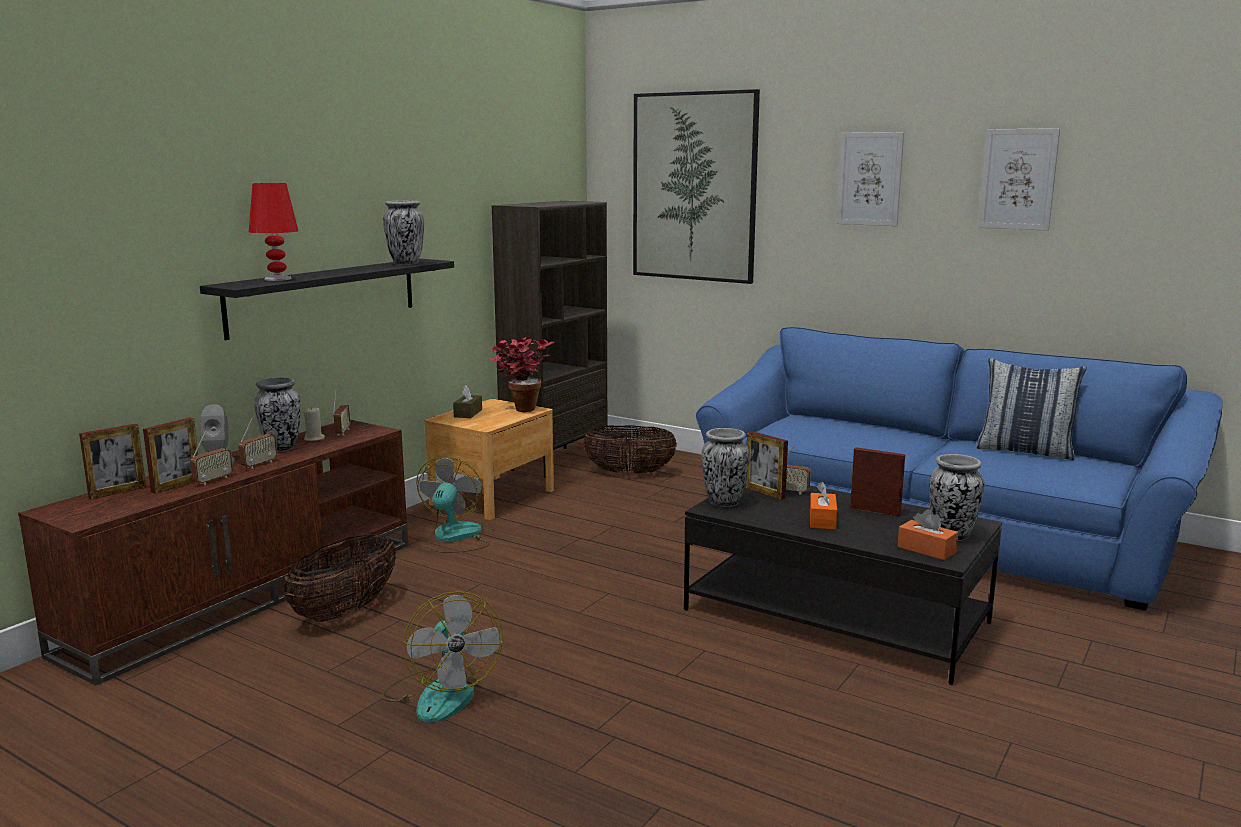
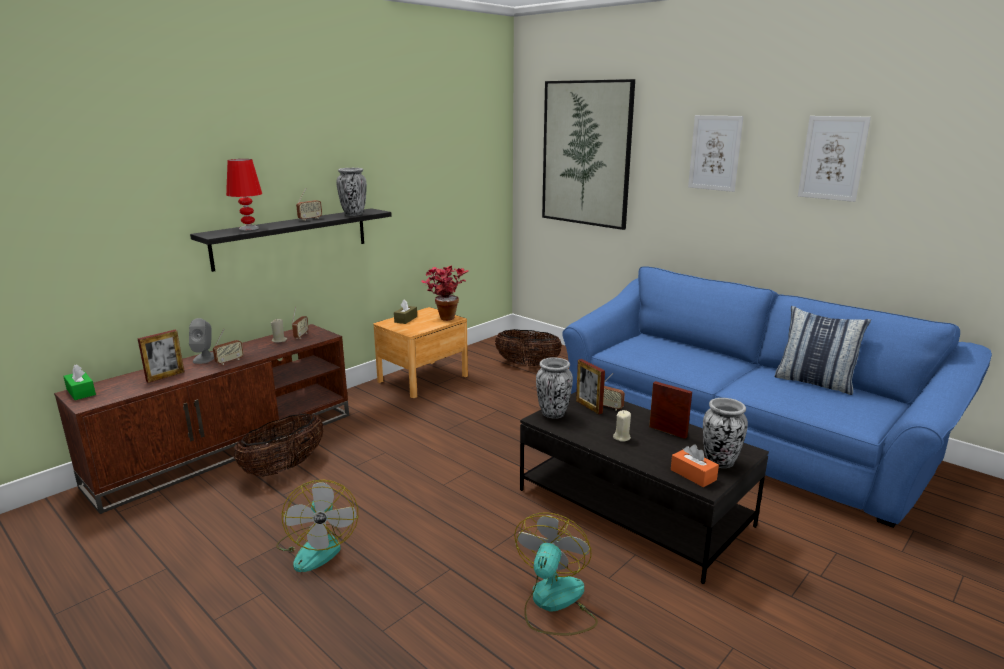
camera: 10 degrees right, 5 degrees up
(60, 509) = (81, 392): none -> green tissue box
(117, 492) = (125, 380): picture frame -> none
(213, 480) = (191, 374): radio -> radio (310, 219)
(281, 448) = (253, 347): vase -> none
(453, 538) = (382, 412): fan -> fan (554, 603)
(555, 461) = (478, 351): brown bookcase -> none
(822, 520) = (622, 437): orange tissue box -> beige candle

